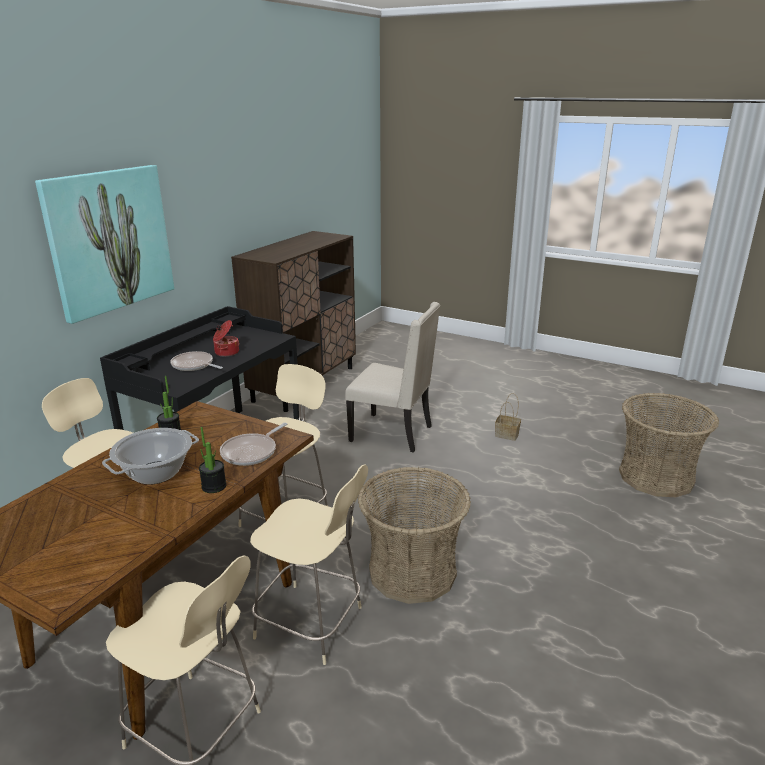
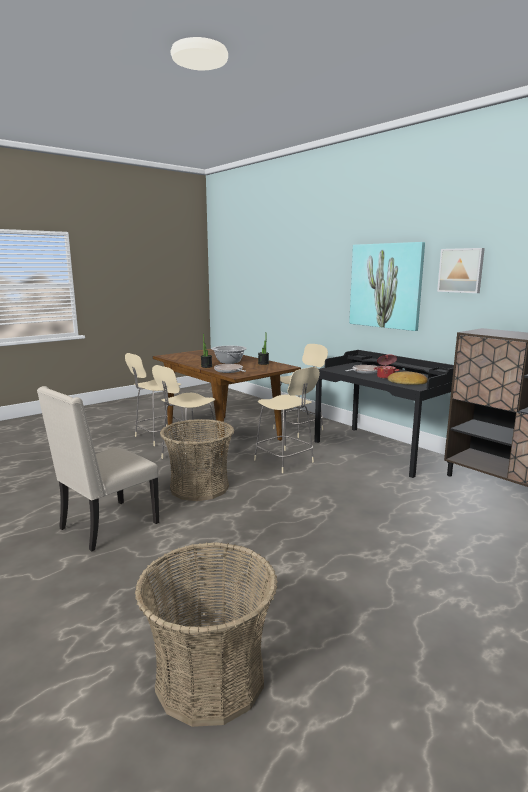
camera: 110 degrees right, 10 degrees down
(197, 197) = (461, 270): none -> picture
(256, 341) = (407, 382): none -> bread
(393, 433) = (393, 514): beige chair -> beige chair (107, 526)
(507, 435) = (373, 584): basket -> none

